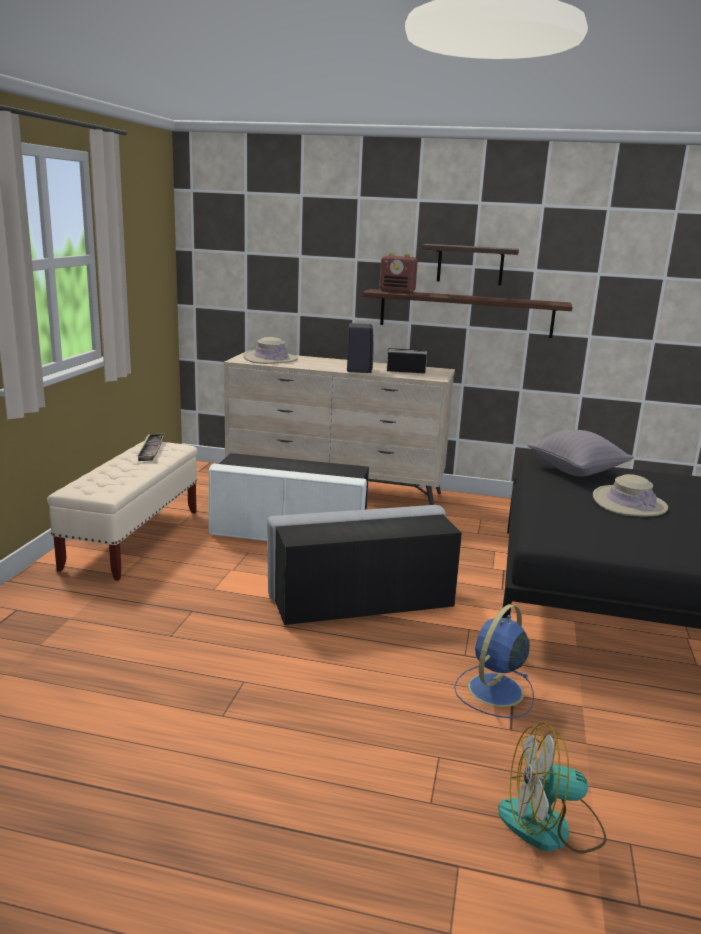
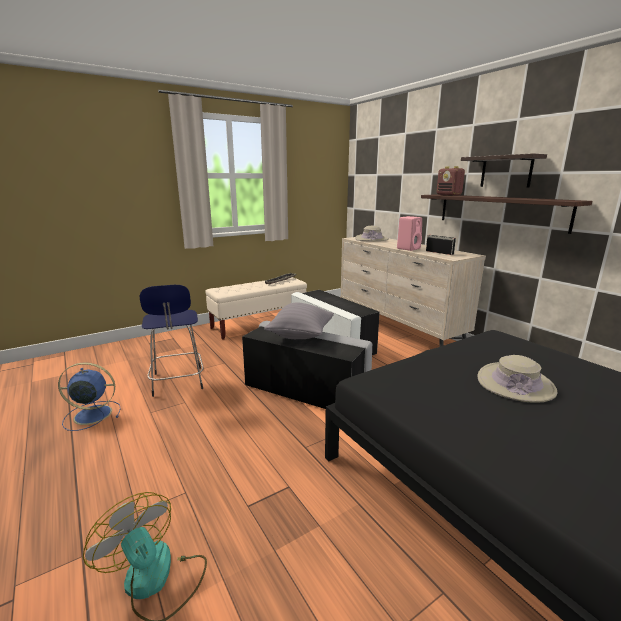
camera: 45 degrees right, 0 degrees up
(177, 664) = (178, 382): none -> blue stool
(358, 370) = (408, 248): black speaker -> pink speaker
(494, 691) = (281, 477): blue fan -> blue fan (91, 415)
(576, 471) = (518, 348): grey pillow -> grey pillow (300, 336)

